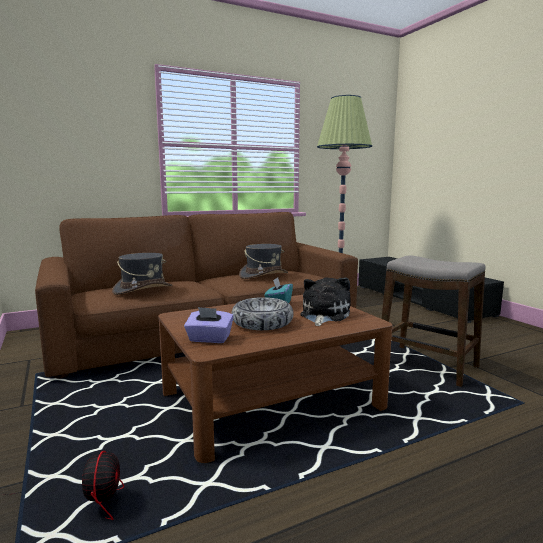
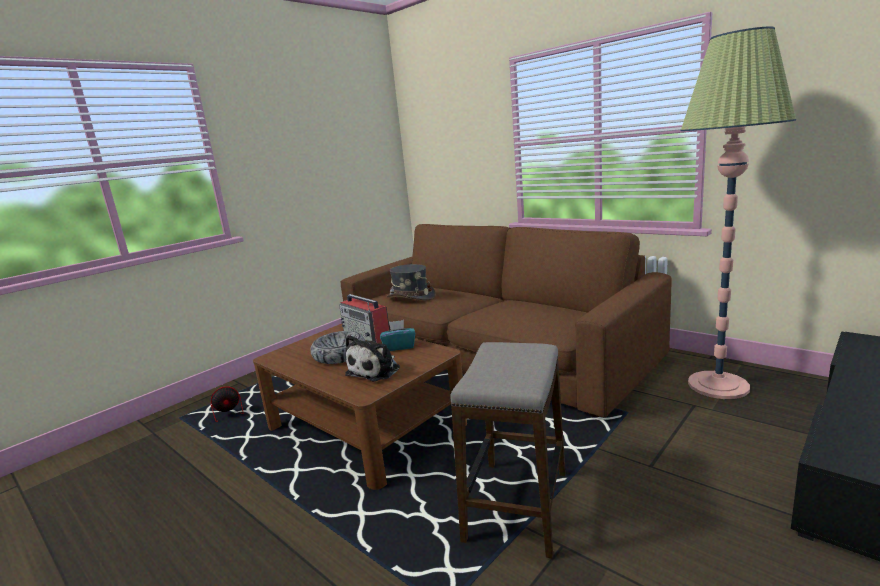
camera: 70 degrees right, 5 degrees up
(209, 339) = (294, 350): purple tissue box -> none
(224, 310) = (367, 335): none -> radio
(263, 275) = (515, 313): grey hat -> none
(323, 315) = (376, 370): plush toy -> plush toy turned 120 degrees clockwise

